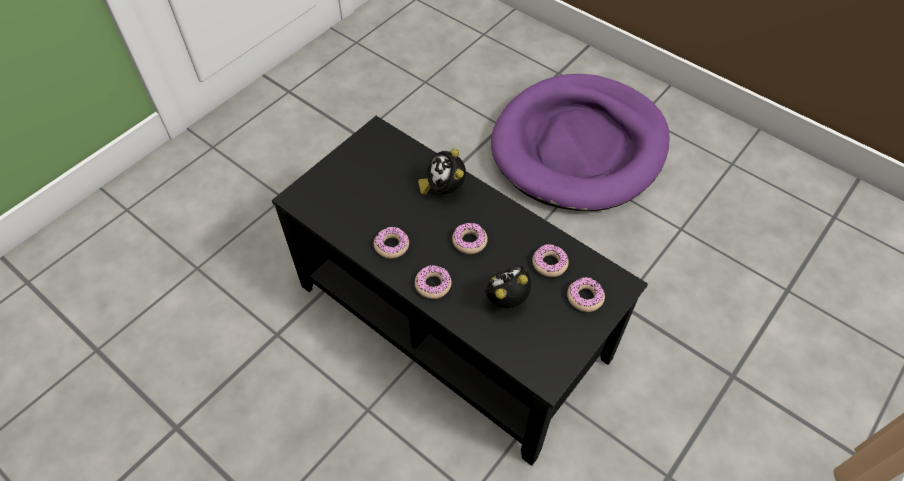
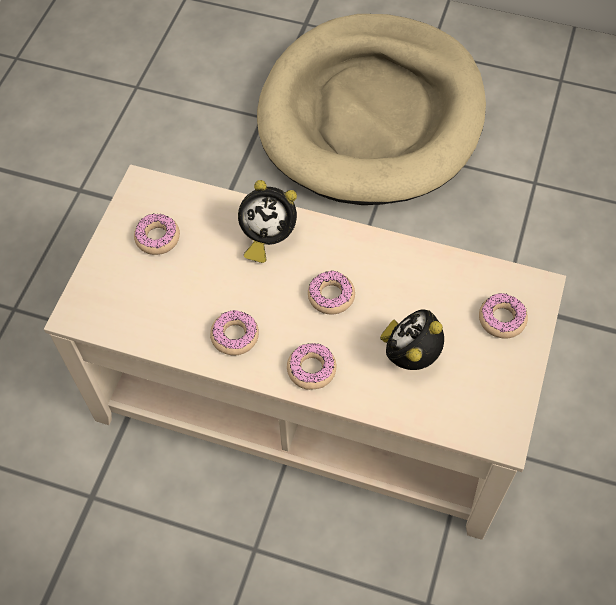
camera: 20 degrees left, 5 degrees up
(444, 189) = (267, 237): alarm clock -> alarm clock turned 45 degrees counterclockwise
(451, 321) = (309, 397): black coffee table -> beige coffee table
(549, 263) = (441, 291): donut -> donut (157, 238)
(579, 146) = (372, 115): purple dog bed -> beige dog bed

